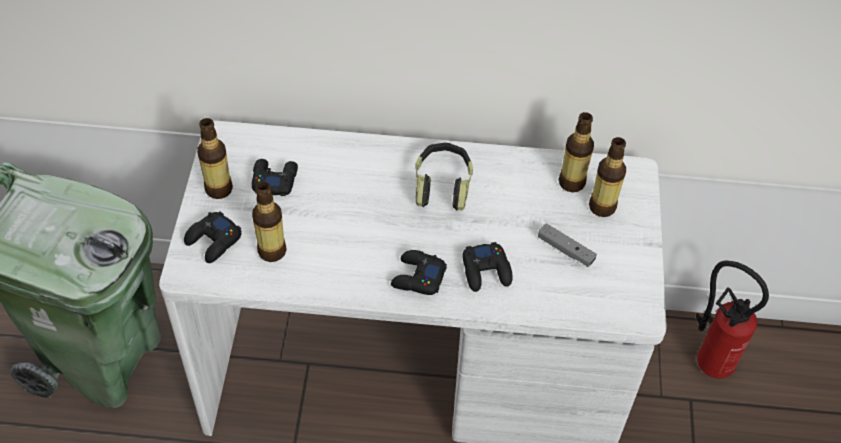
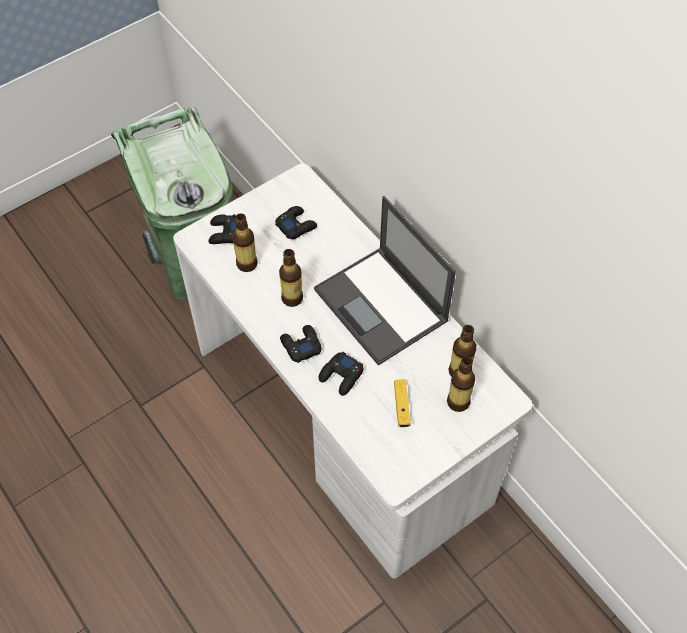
camera: 50 degrees right, 5 degrees up
(219, 189) = (263, 206): bottle -> bottle (292, 298)
(442, 184) = (382, 306): headphones -> laptop
(565, 250) = (401, 406): grey game controller -> yellow game controller
(709, 360) = (530, 589): fire extinguisher -> none

